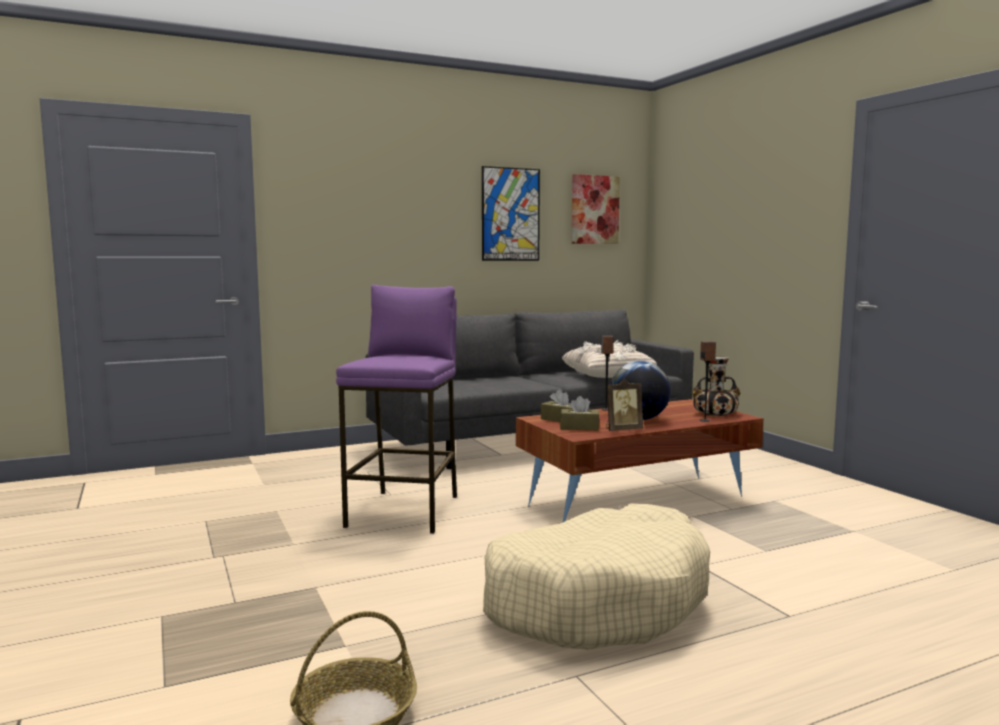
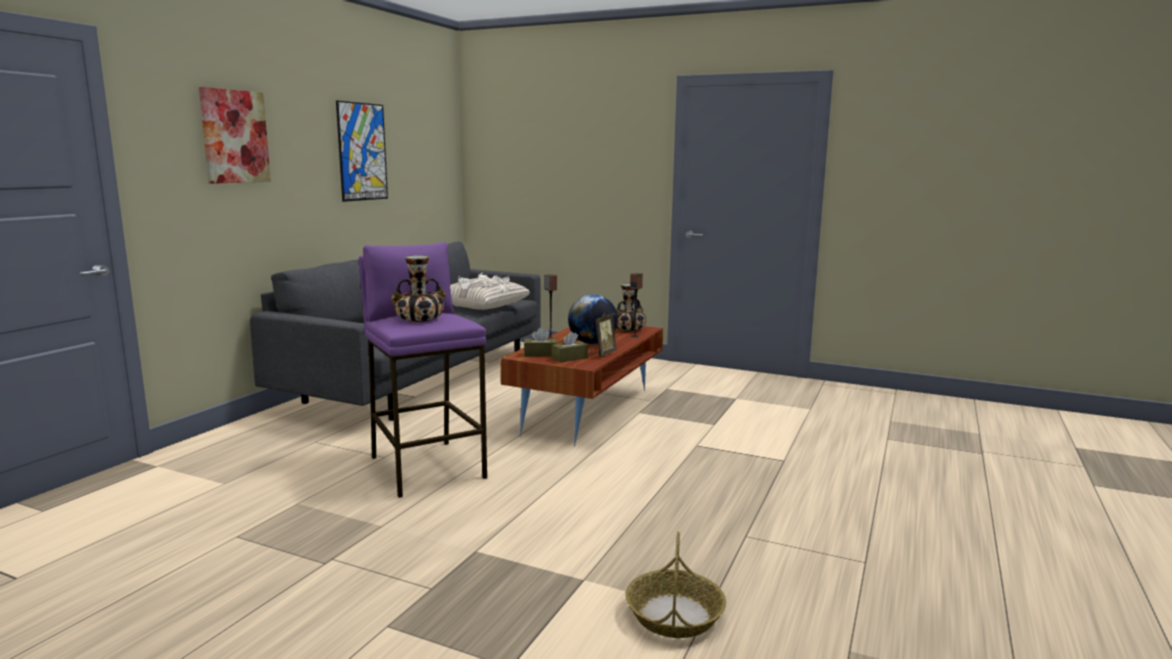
camera: 40 degrees left, 5 degrees up
(393, 357) = (420, 319): none -> vase
(594, 210) = (424, 146): picture -> picture (234, 136)
(596, 601) = (680, 488): beige dog bed -> none

